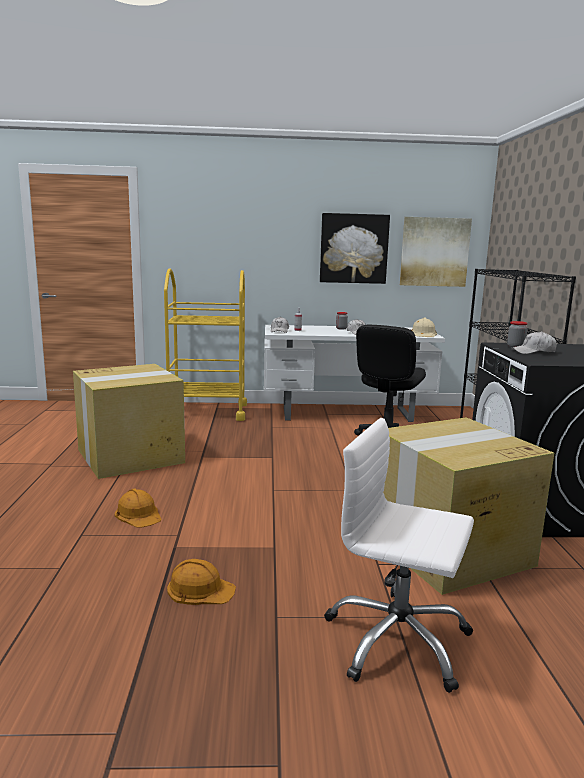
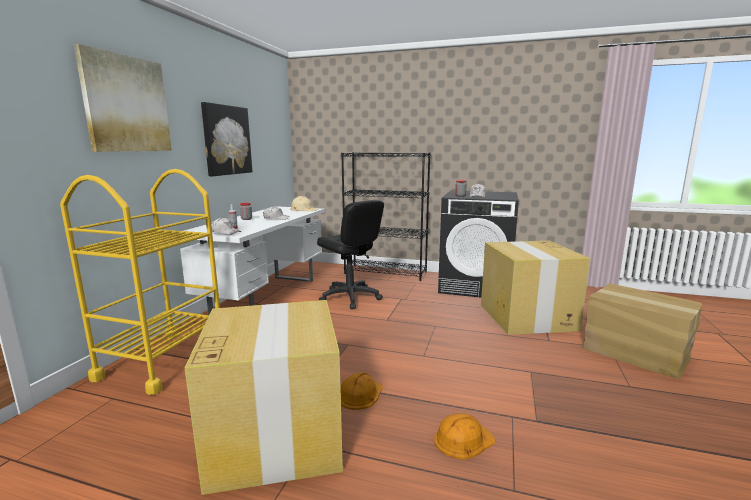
camera: 70 degrees left, 0 degrees up
(200, 589) = (606, 414): orange hard hat -> orange hard hat (360, 394)
(397, 640) = (634, 352): white office chair -> cardboard box
(434, 252) = (270, 142): picture -> picture (126, 104)

